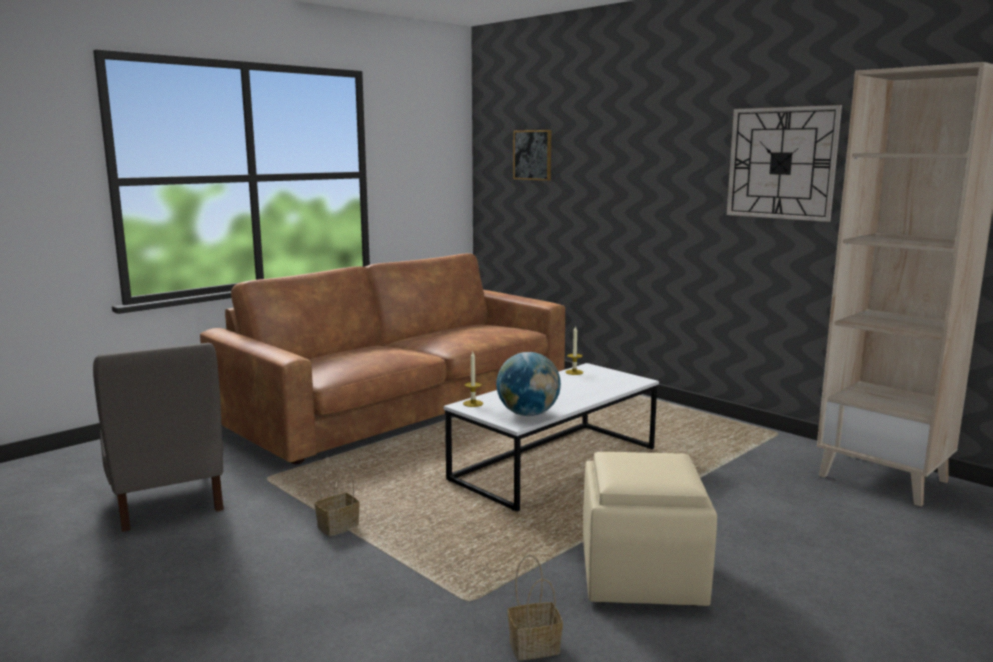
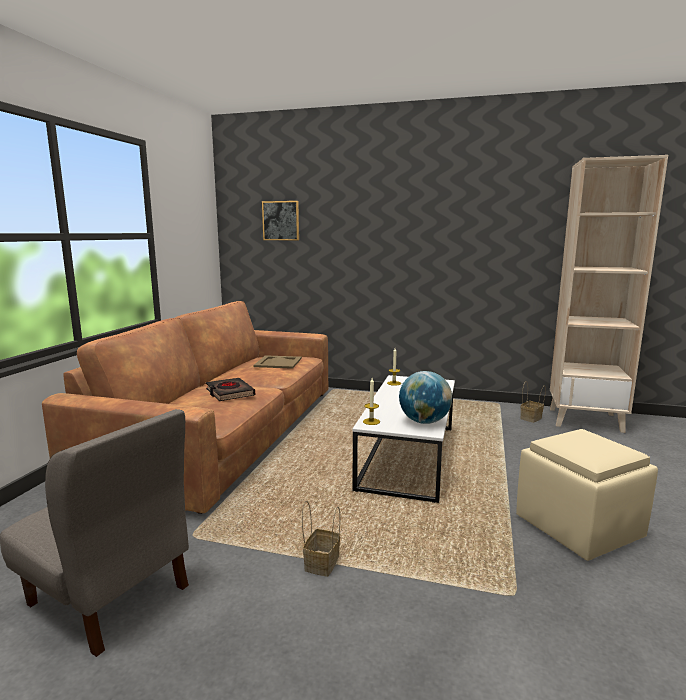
camera: 30 degrees left, 0 degrees up
(377, 353) = (229, 393): none -> black book
(477, 331) = (278, 362): none -> beige tray
(533, 647) = (608, 617): basket -> basket (531, 418)
(781, 163) = (493, 223): wall clock -> none

